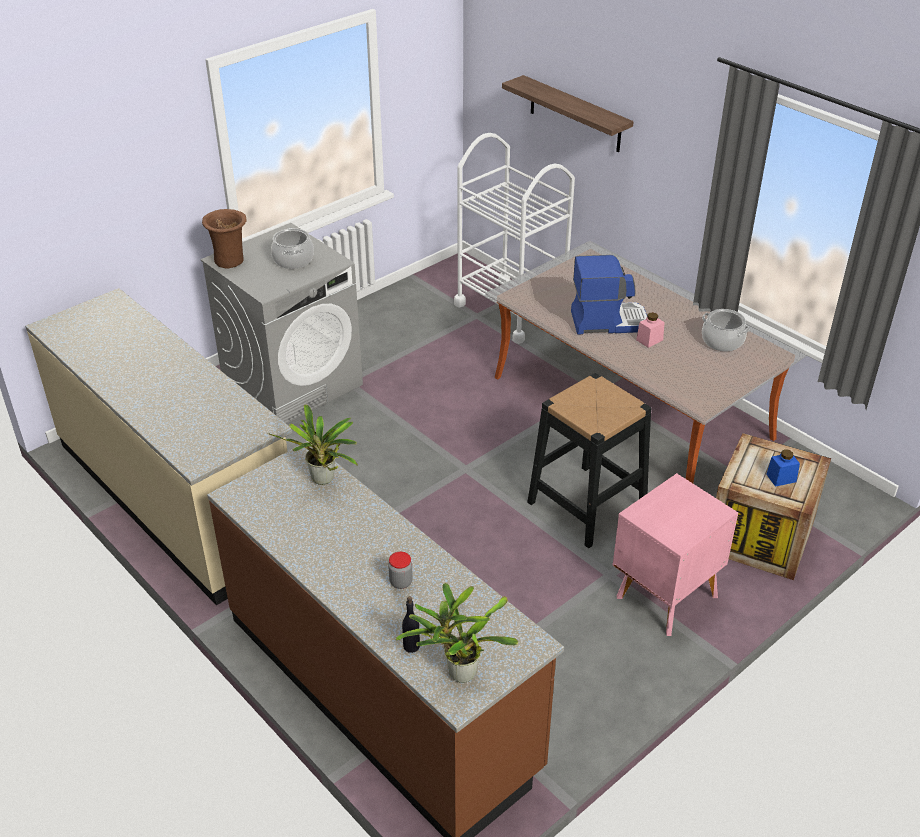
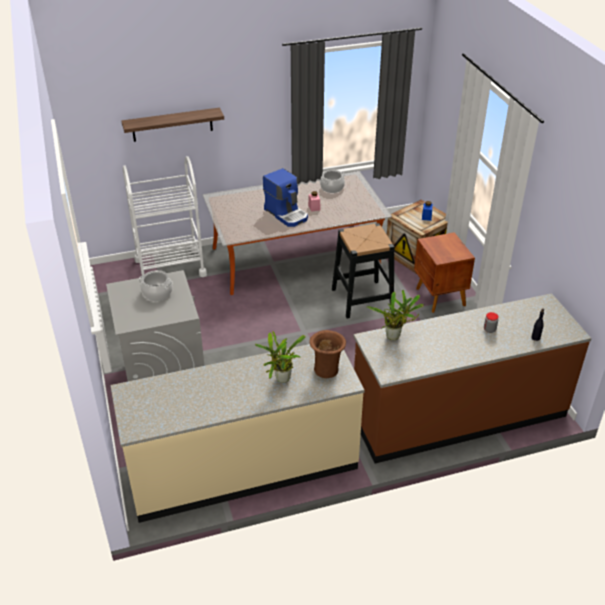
camera: 65 degrees left, 0 degrees up
(230, 261) = (132, 320): brown vase -> brown vase (326, 370)
(458, 672) = (558, 328): potted plant -> potted plant (281, 380)
(608, 321) = (286, 214): coffee machine -> coffee machine turned 120 degrees clockwise
(664, 596) = (440, 297): pink nightstand -> brown nightstand

